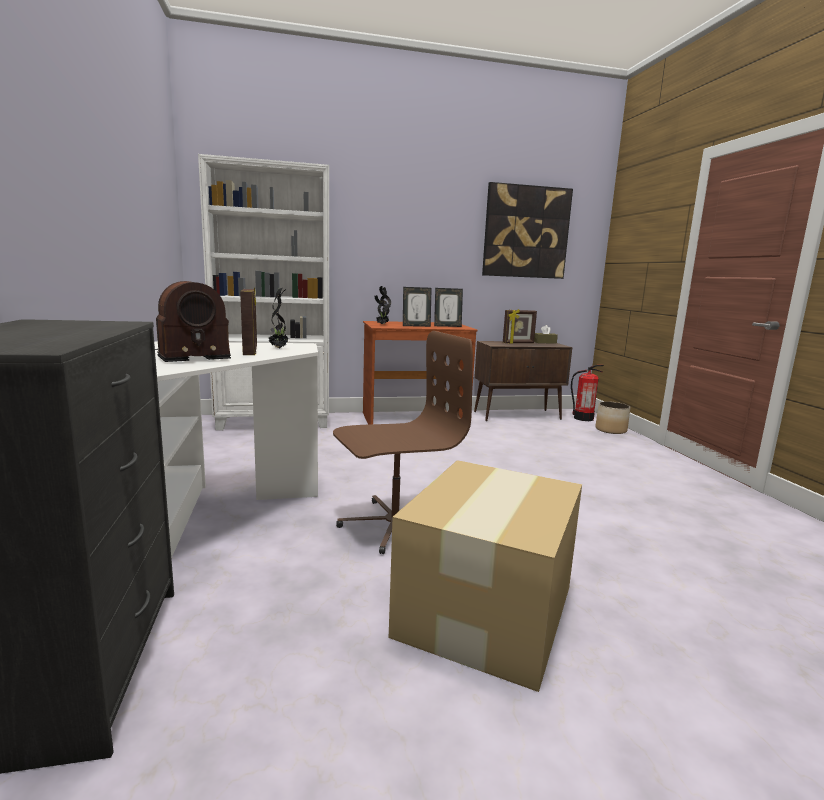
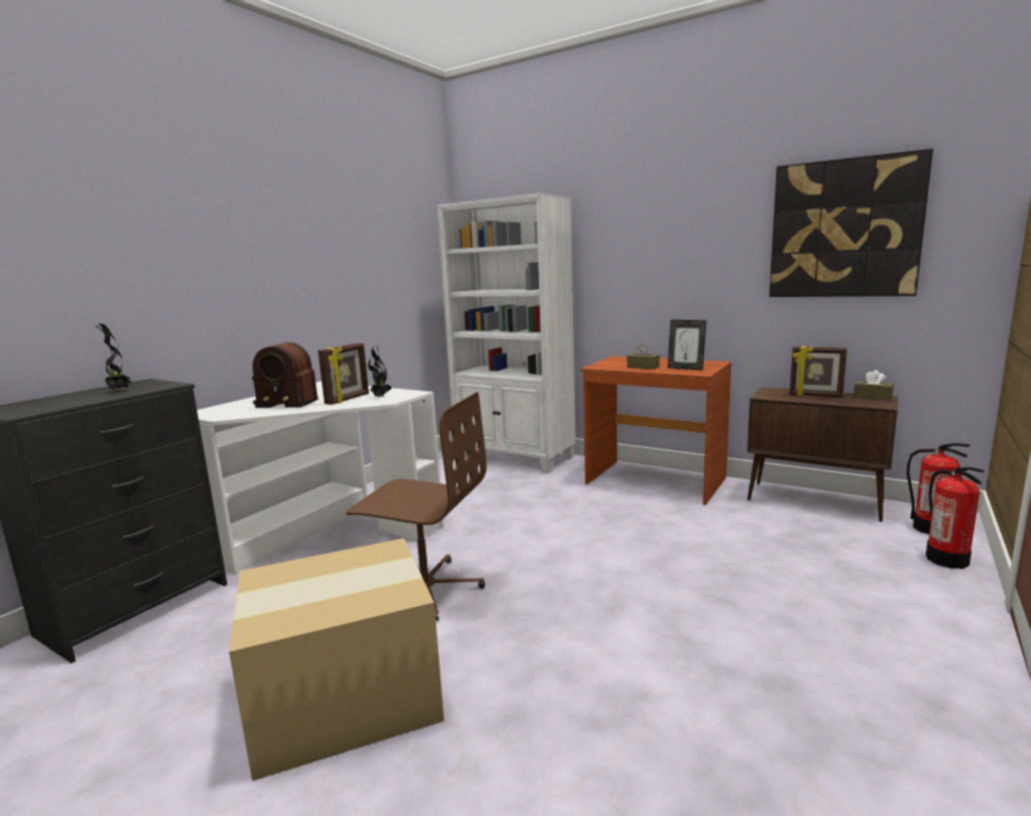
camera: 45 degrees right, 0 degrees up
(382, 324) = (610, 363): potted plant -> potted plant (118, 391)
(416, 326) = (643, 367): picture frame -> brown tissue box
(611, 430) = (946, 559): planter -> fire extinguisher

